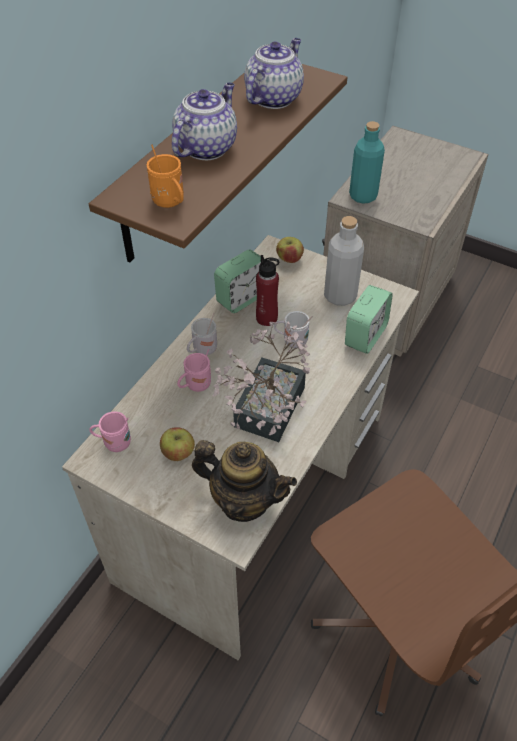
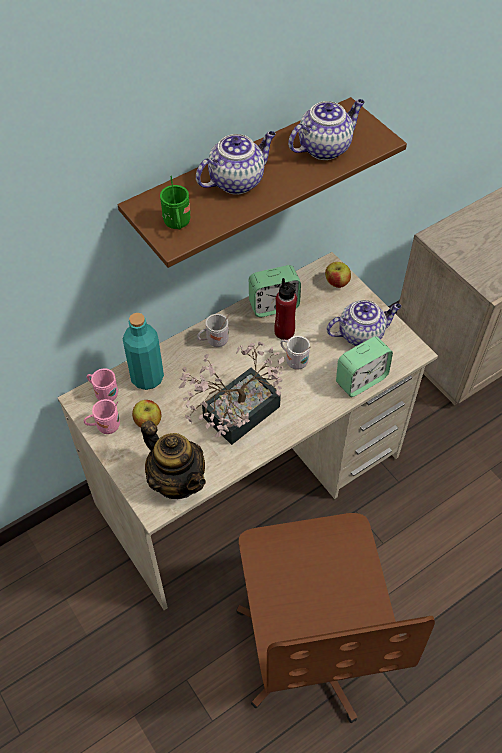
camera: 25 degrees right, 5 degrees up
(170, 203) = (177, 225): orange mug -> green mug
(195, 386) = (191, 370): pink mug -> pink mug (104, 426)
(340, 296) = (361, 334): grey bottle -> teapot
(363, 196) = (451, 239): turquoise bottle -> turquoise bottle (147, 377)

